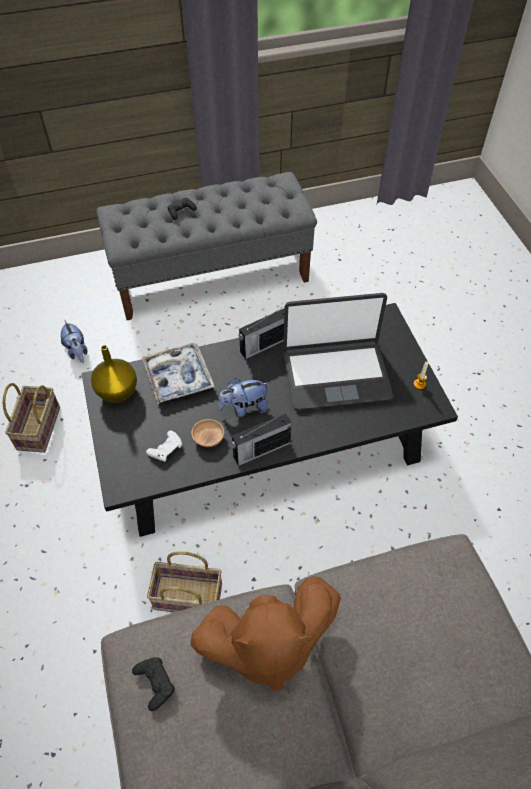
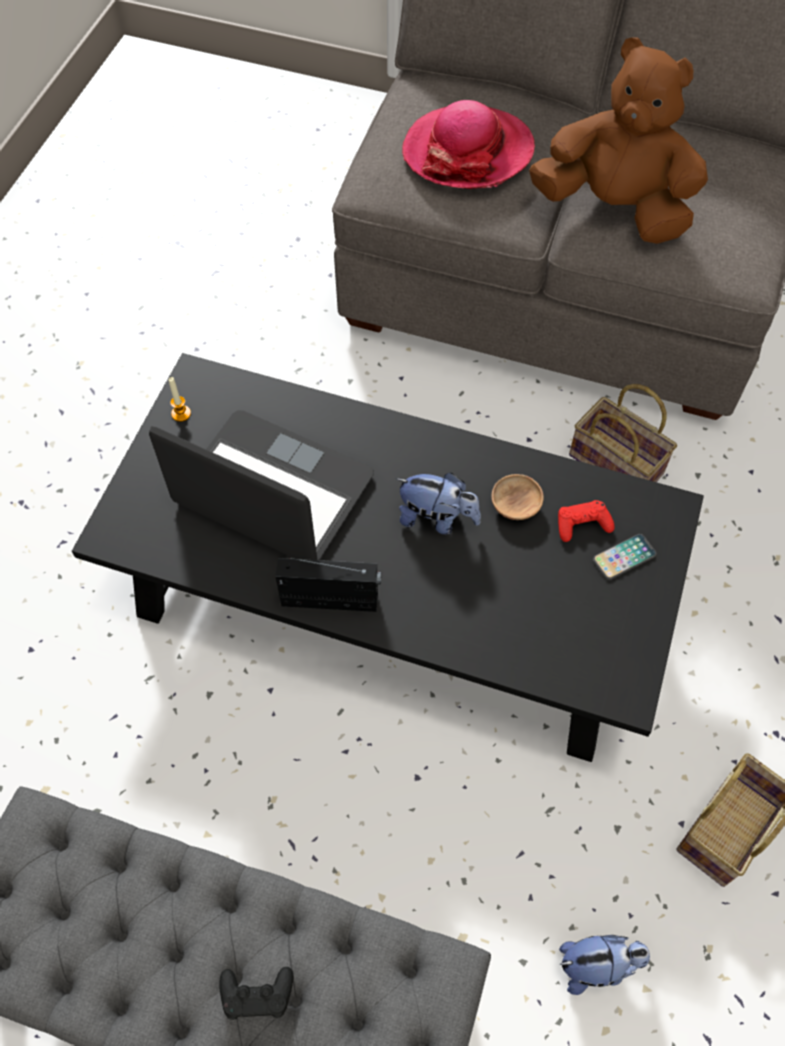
camera: 145 degrees left, 5 degrees up
(77, 351) = (597, 966): plush toy -> plush toy turned 75 degrees clockwise
(117, 392) = (609, 656): yellow vase -> none
(133, 443) = (624, 557): none -> phone
(155, 683) = (740, 233): black game controller -> none
(166, 449) = (582, 524): white game controller -> red game controller
(178, 377) = (499, 624): tray -> none
(260, 450) = (458, 451): radio -> none
(416, 633) = (468, 152): none -> hat

